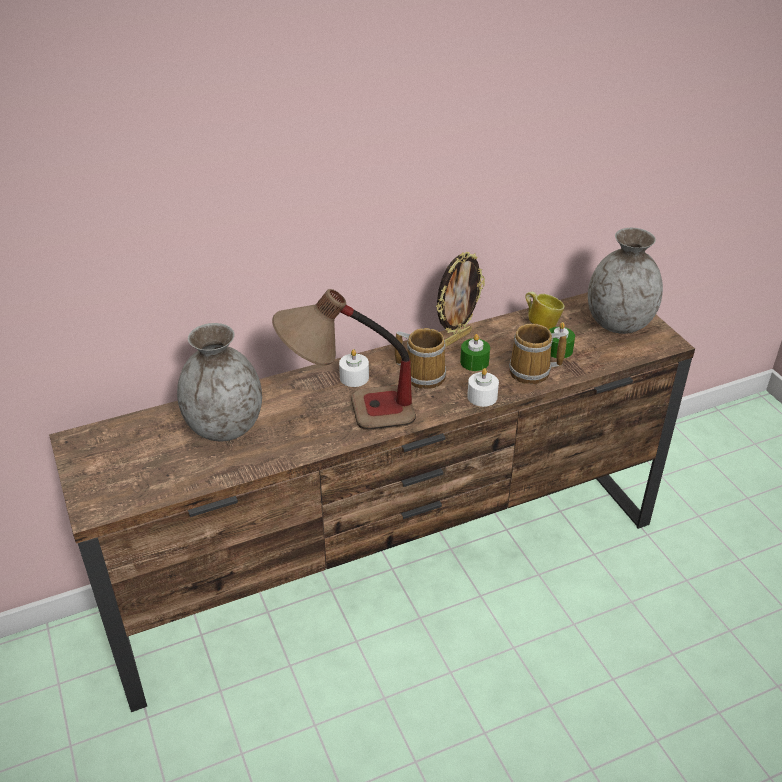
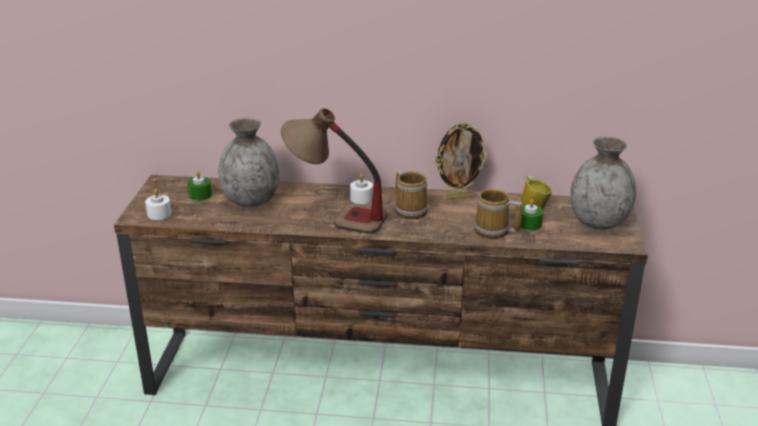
camera: 30 degrees right, 10 degrees down
(474, 362) = (456, 213): green candle -> green candle (200, 195)
(482, 396) = (439, 234): white candle -> white candle (159, 214)

